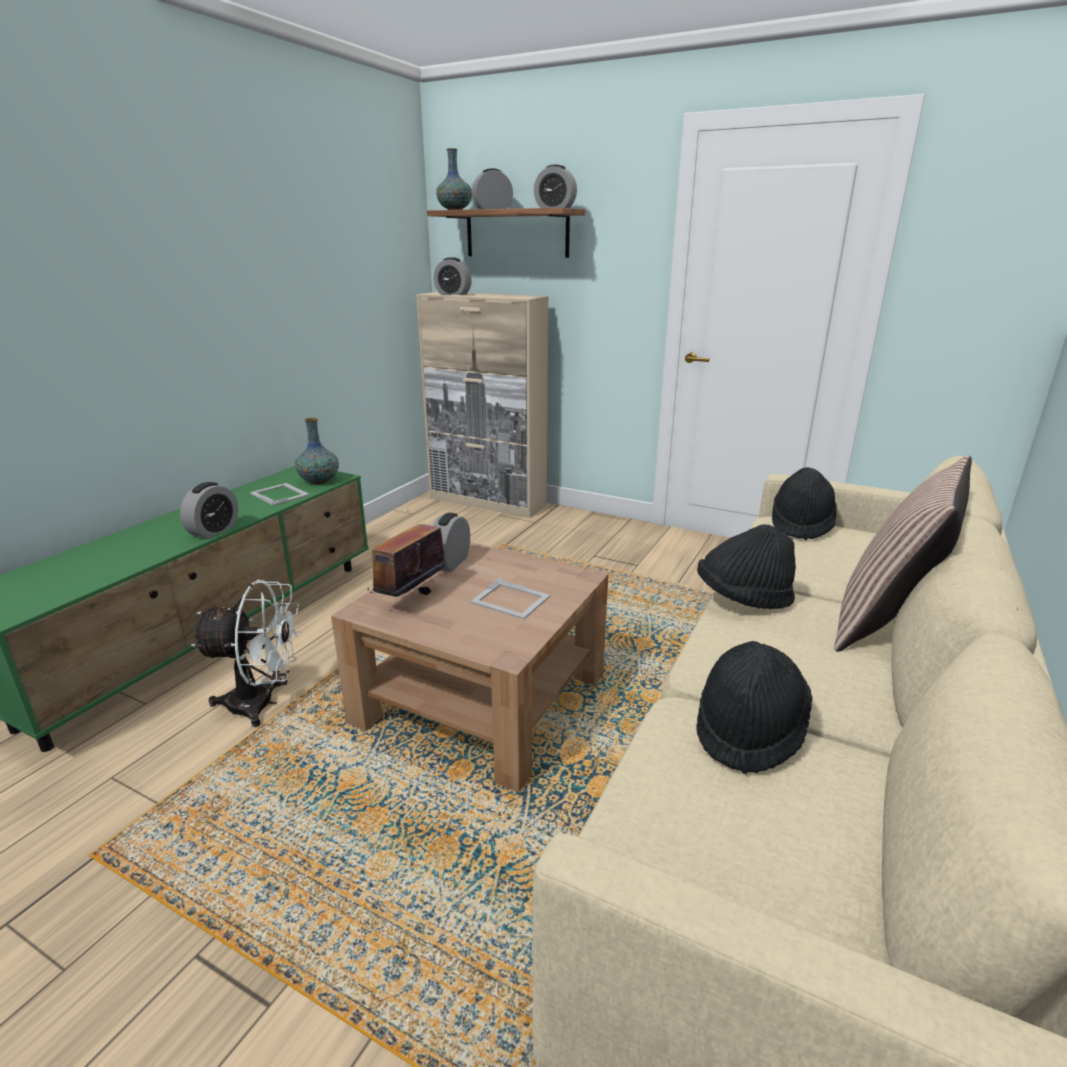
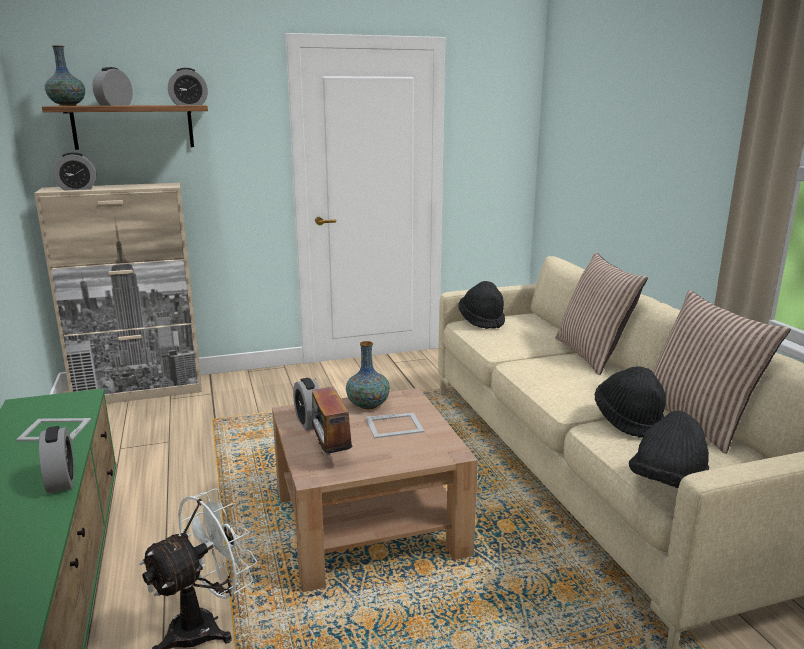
camera: 45 degrees left, 5 degrees down
(319, 481) = (71, 405): vase -> vase (368, 405)
(743, 598) = (525, 368): black hat -> black hat (667, 483)
(875, 792) = (697, 420): none -> pillow

